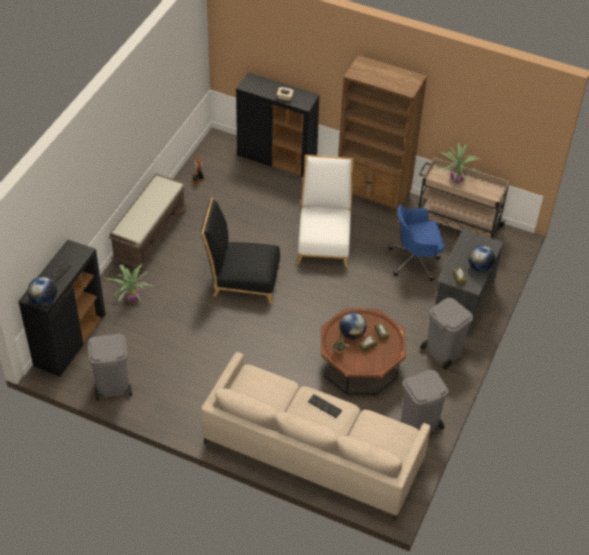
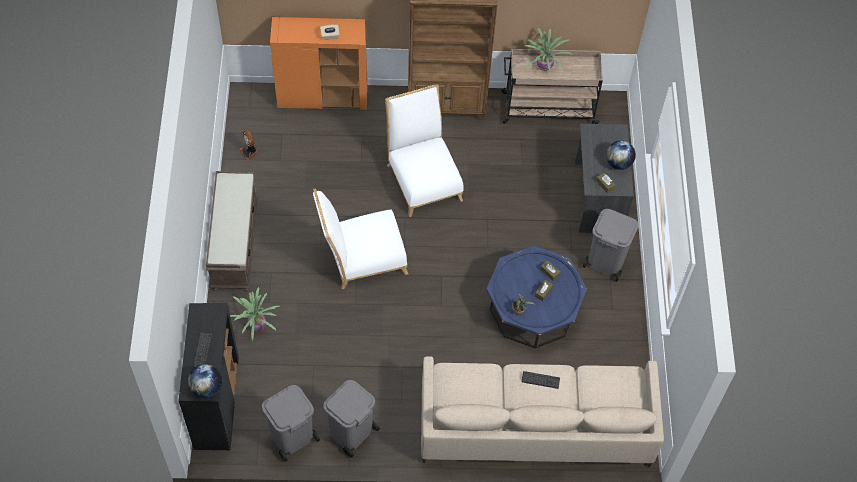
camera: 25 degrees left, 10 degrees up
(242, 279) = (361, 258): black chair -> white chair
(277, 159) = (323, 97): black cabinet -> orange cabinet
(352, 334) = (520, 284): globe -> none
(360, 365) = (532, 309): brown coffee table -> blue coffee table
(415, 260) = (527, 167): blue office chair -> none
(419, 424) = (621, 352): grey trash can -> grey trash can (351, 433)

